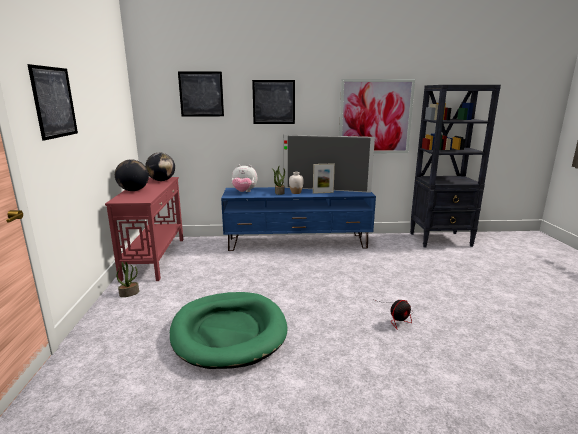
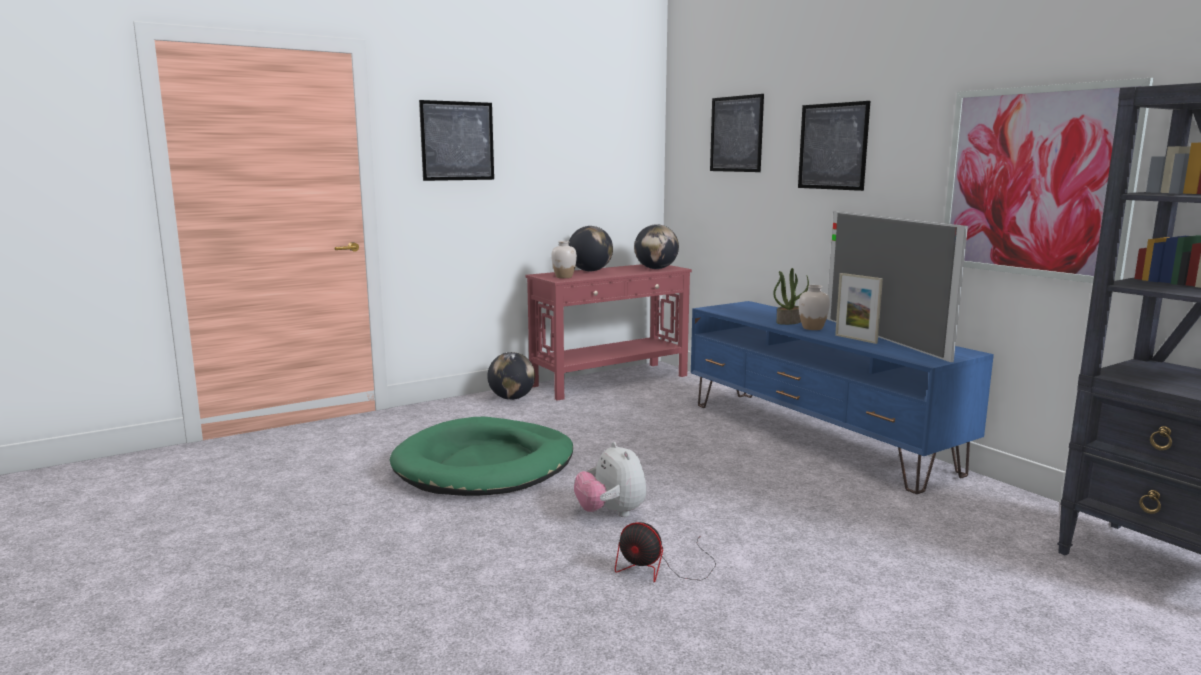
camera: 60 degrees right, 5 degrees down
(129, 293) = (512, 398): potted plant -> globe
(139, 198) = (564, 277): none -> white vase
(244, 192) = (745, 310): plush toy -> plush toy (611, 513)

